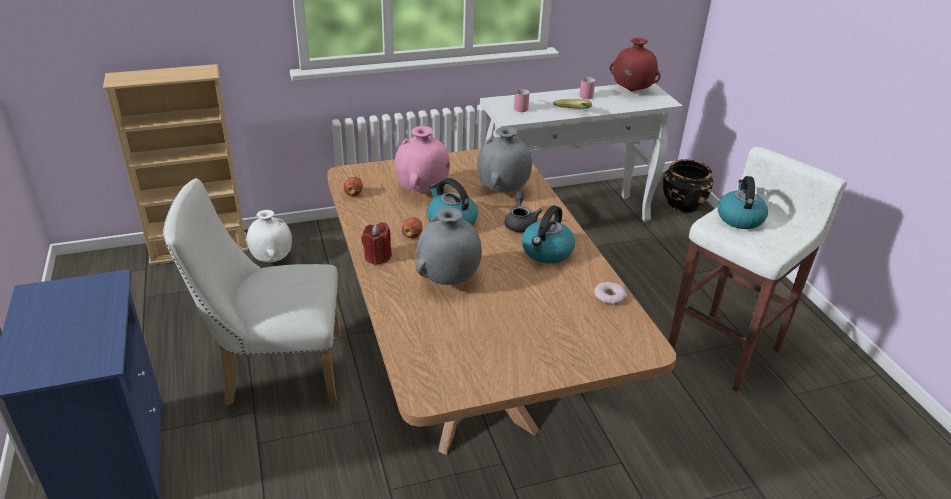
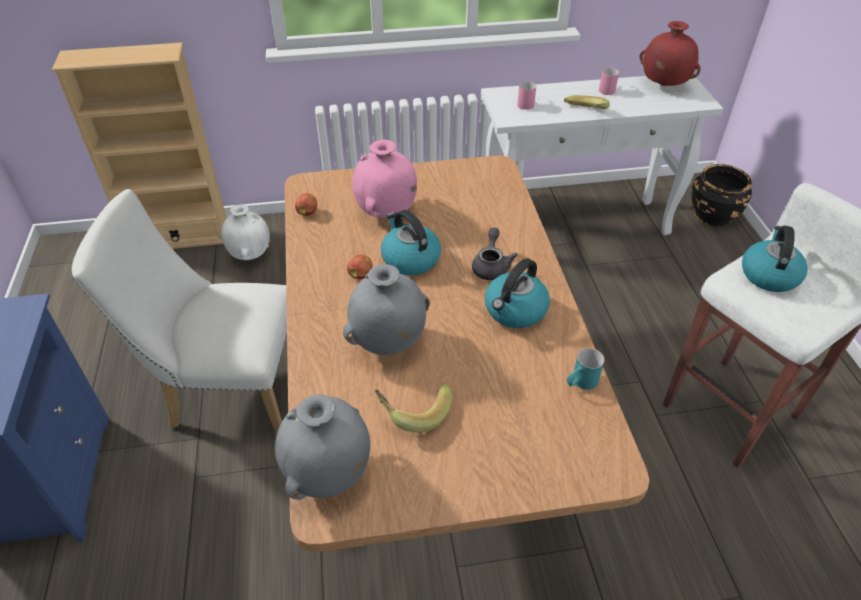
camera: 10 degrees right, 10 degrees up
(377, 257) = (314, 302): red candle -> none
(481, 324) = (414, 410): none -> banana
(502, 191) = (480, 219): grey vase -> grey vase (328, 475)
(609, 296) = (580, 383): donut -> turquoise mug

